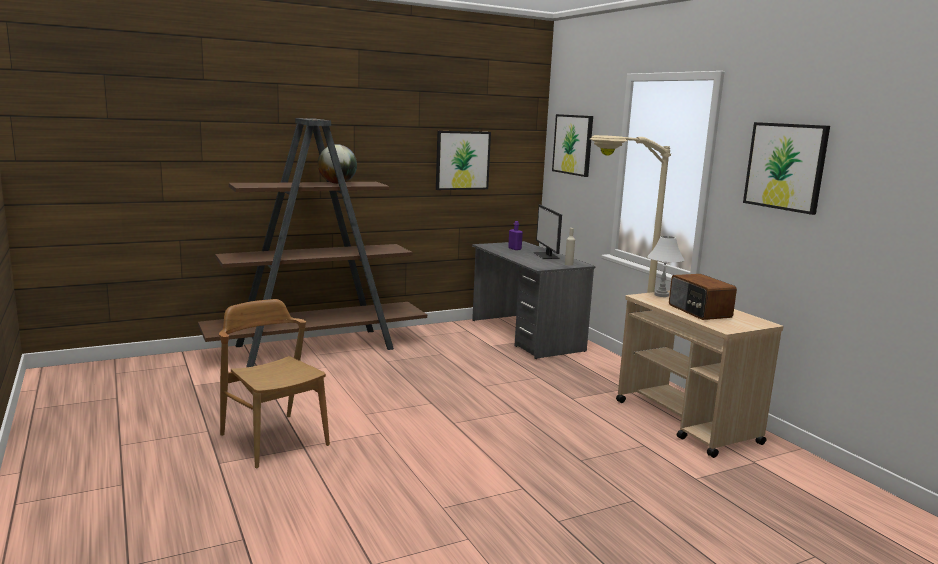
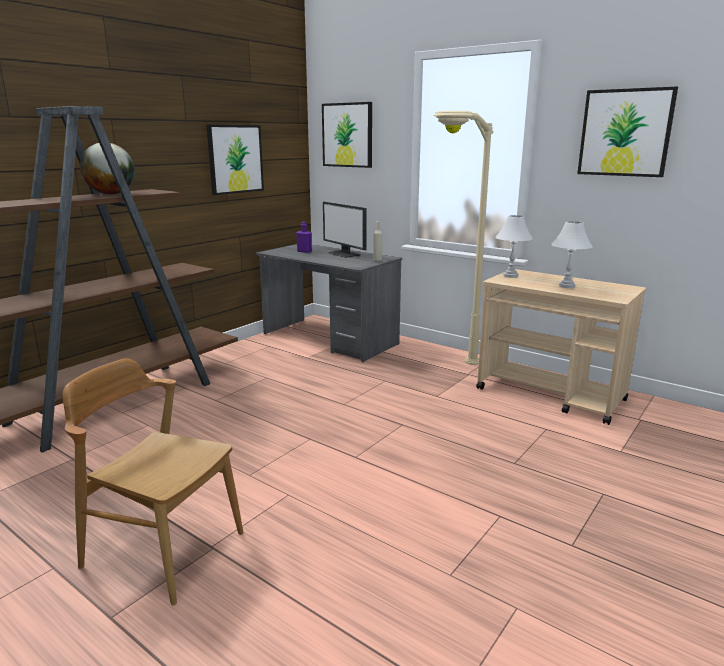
camera: 25 degrees left, 5 degrees up
(698, 311) = (566, 286): radio -> white table lamp

